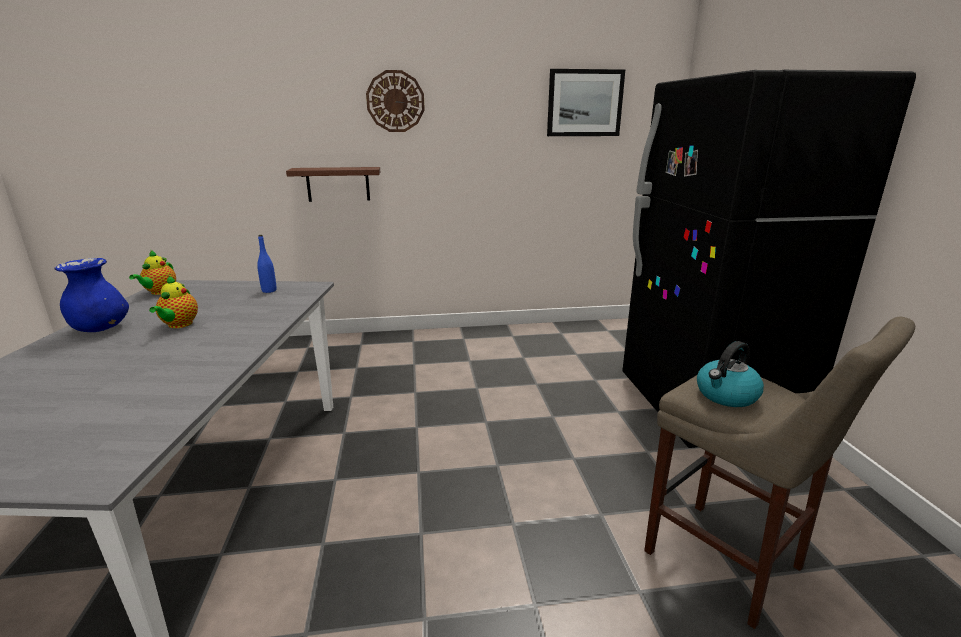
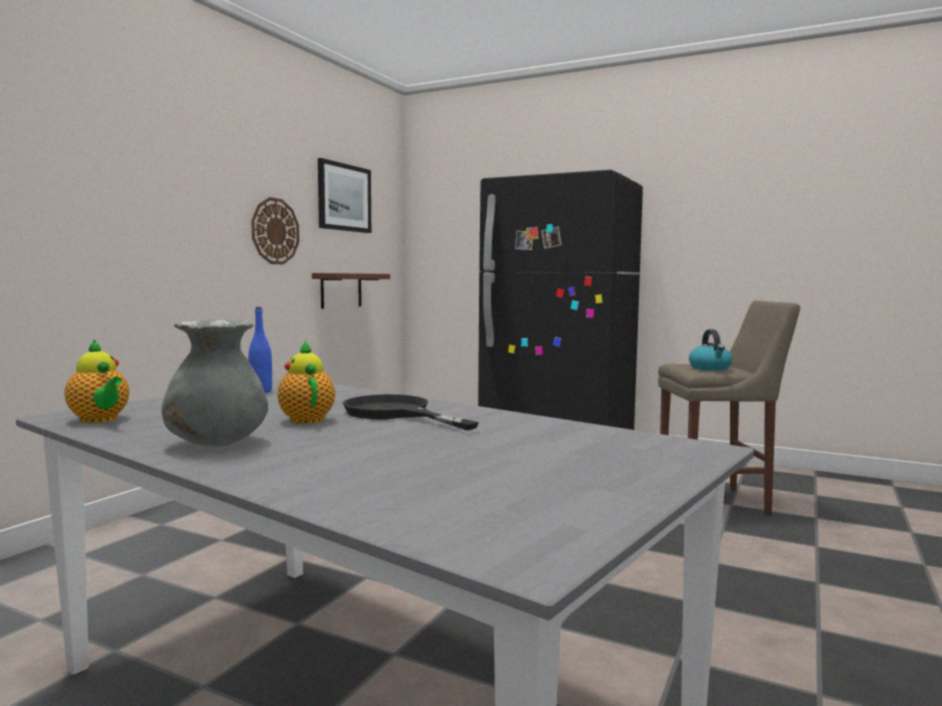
camera: 55 degrees left, 15 degrees down
(100, 329) = (216, 444): blue vase -> grey vase
(179, 325) = (306, 419): teapot -> teapot turned 150 degrees counterclockwise
(209, 339) = (396, 414): none -> black frying pan
(338, 184) = (100, 275): brown shelf -> brown shelf (341, 290)
(395, 101) = (176, 167): wall clock -> wall clock (275, 231)

